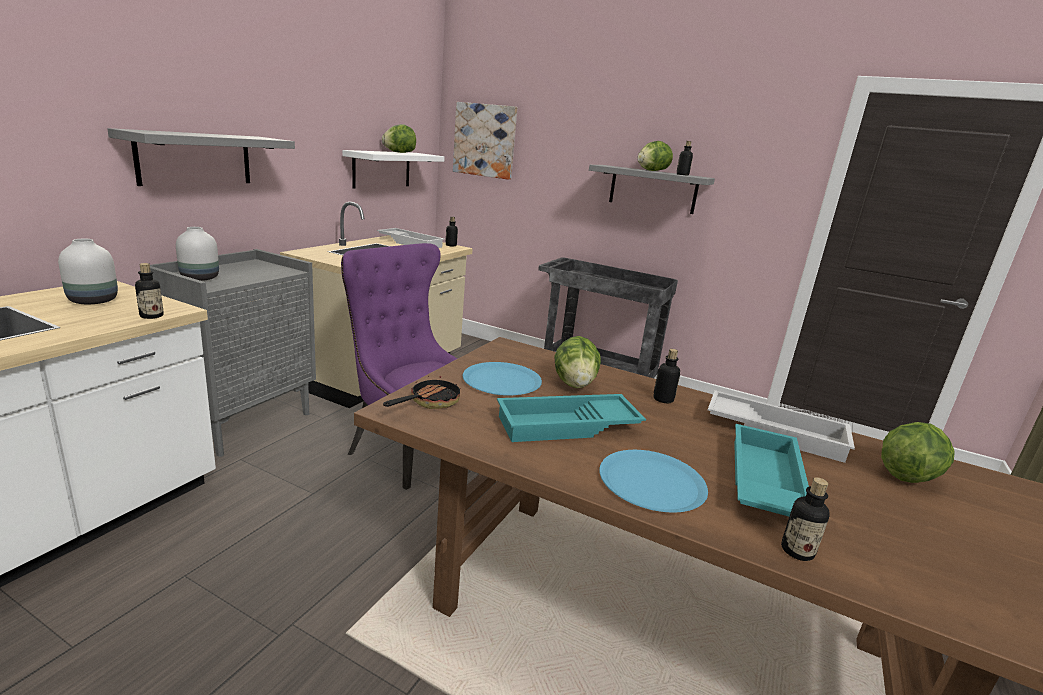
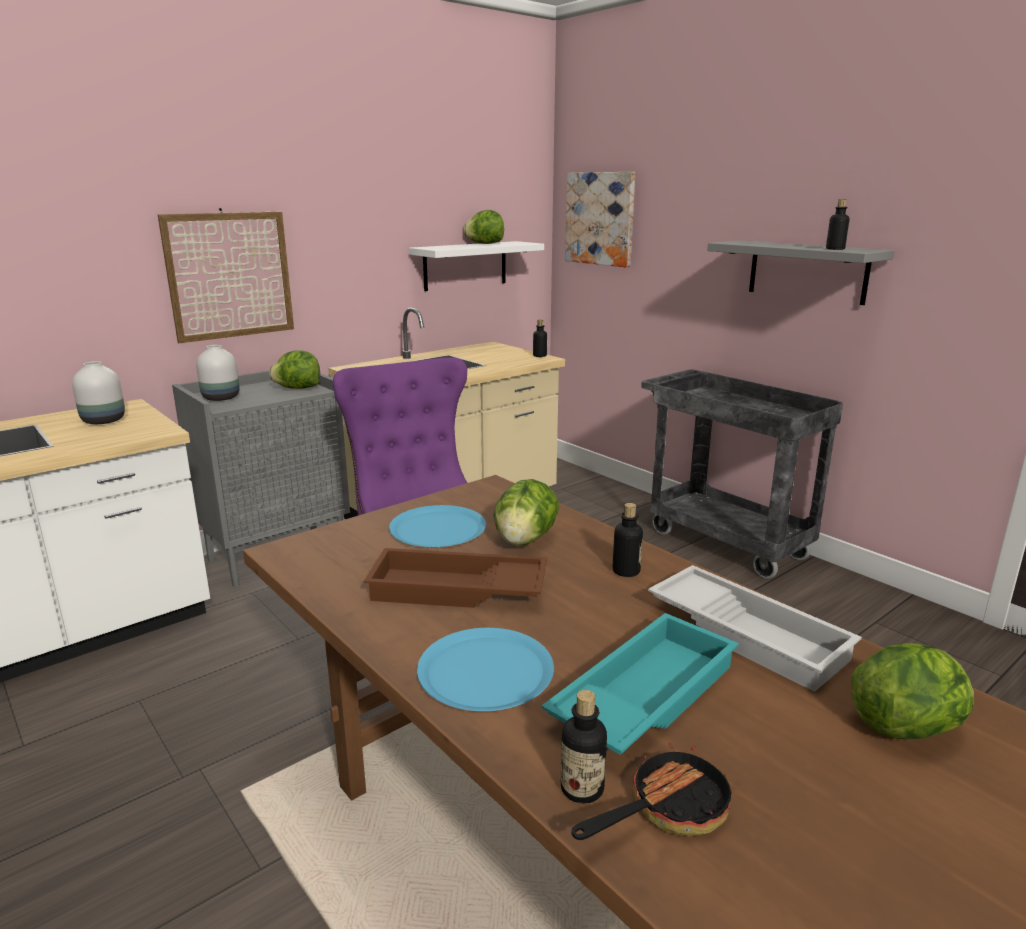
camera: 25 degrees right, 0 degrees up
(151, 316) = (134, 437): bottle -> none
(195, 159) = (229, 273): grey shelf -> picture
(411, 243) = (492, 353): white tray -> none
(429, 402) = (328, 546): frying pan -> frying pan (667, 809)
(567, 426) = (456, 591): turquoise tray -> brown tray
(651, 170) = (797, 245): lettuce -> lettuce (298, 388)

